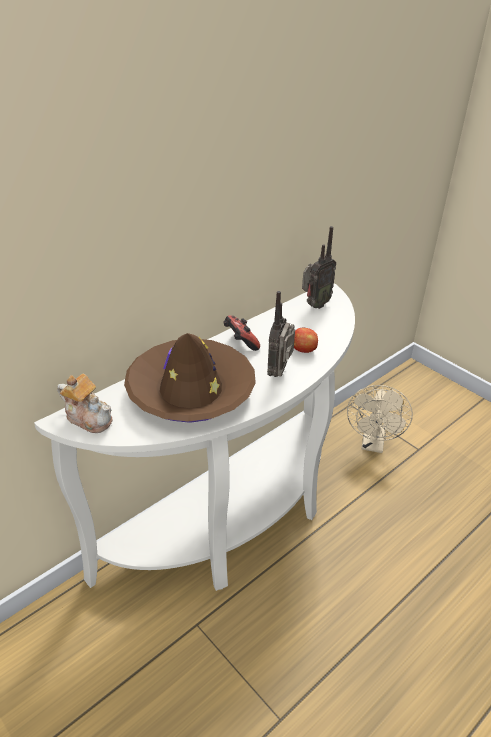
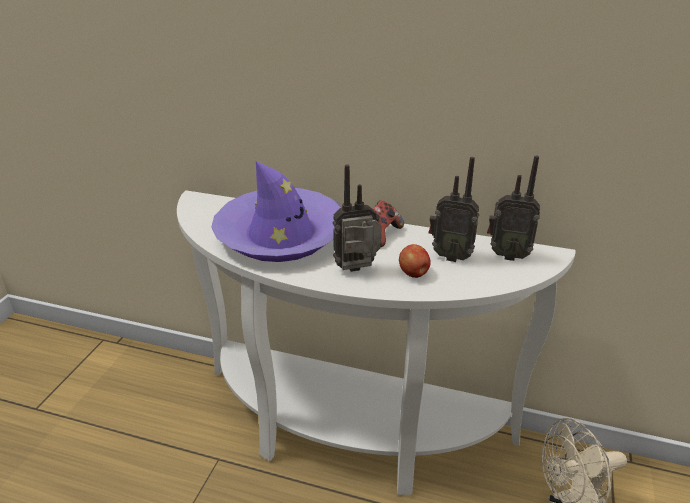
camera: 60 degrees right, 5 degrees down
(89, 418) = (206, 206): teapot -> none
(190, 391) = (280, 235): brown hat -> purple hat
(296, 326) = (450, 256): none -> radio

